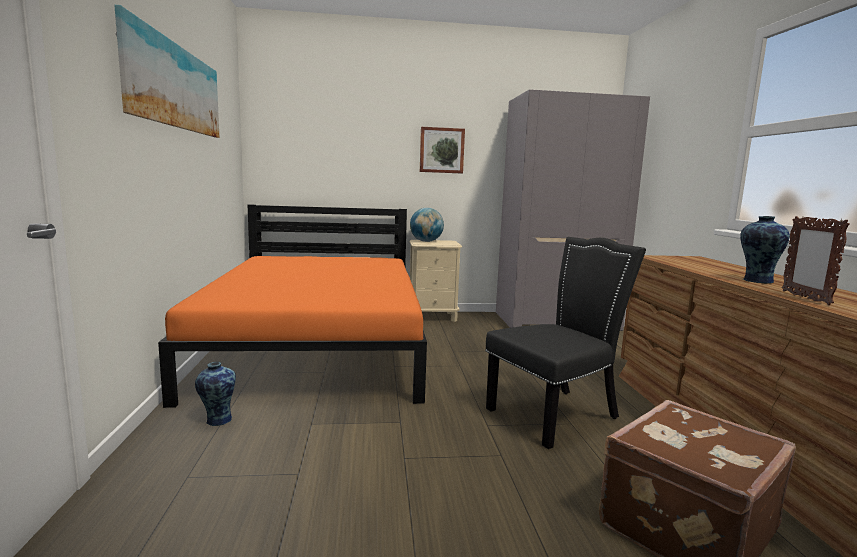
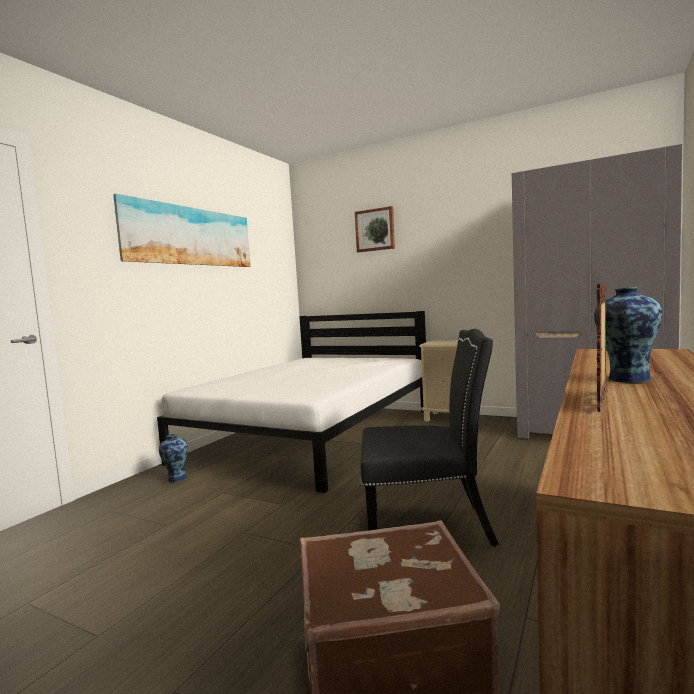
camera: 35 degrees right, 5 degrees down
(318, 346) = (313, 435): orange bed -> white bed
(426, 241) = (439, 341): globe -> none
(441, 150) = (456, 250): picture -> picture (375, 230)

